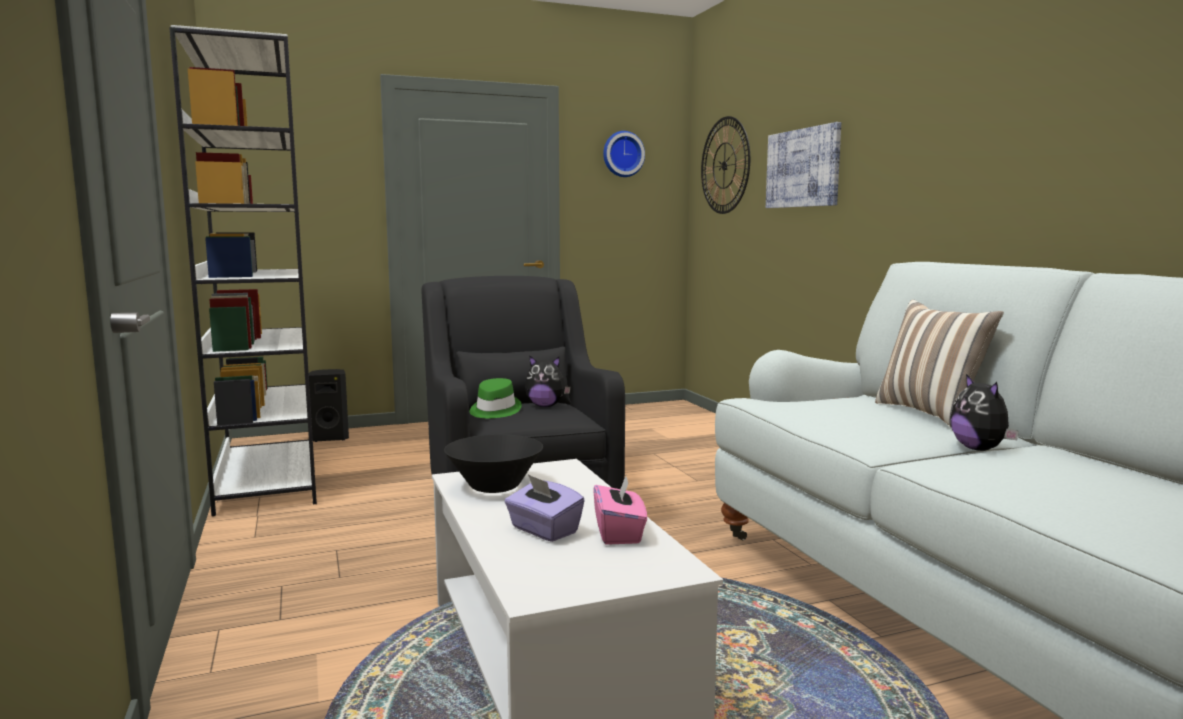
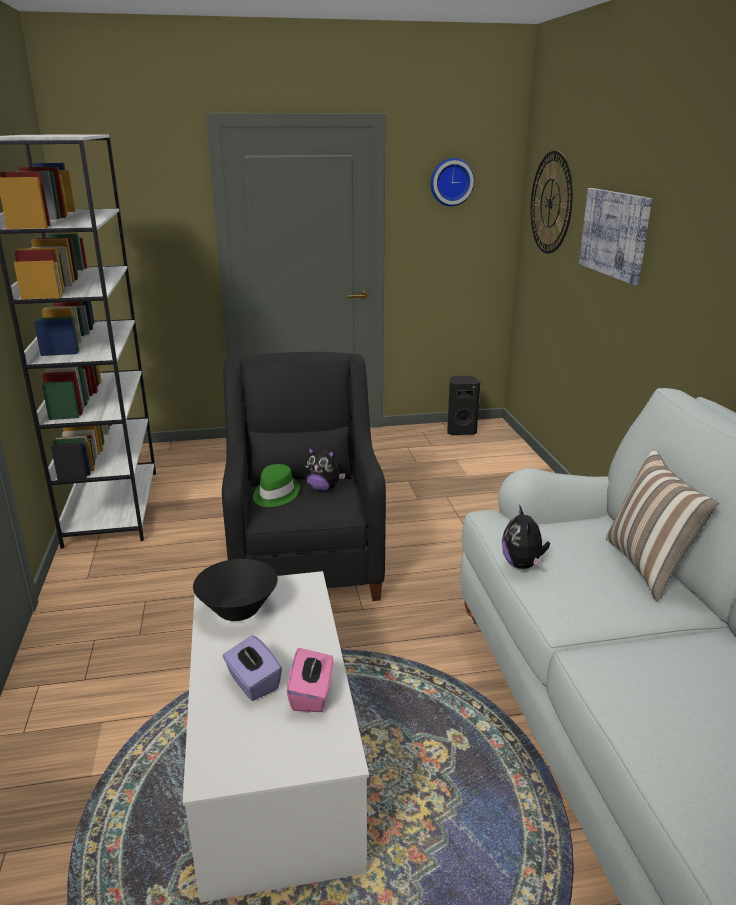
camera: 10 degrees right, 15 degrees up
(330, 438) = (175, 453): black speaker -> black speaker (460, 431)
(980, 449) = (665, 634): plush toy -> plush toy (522, 565)

